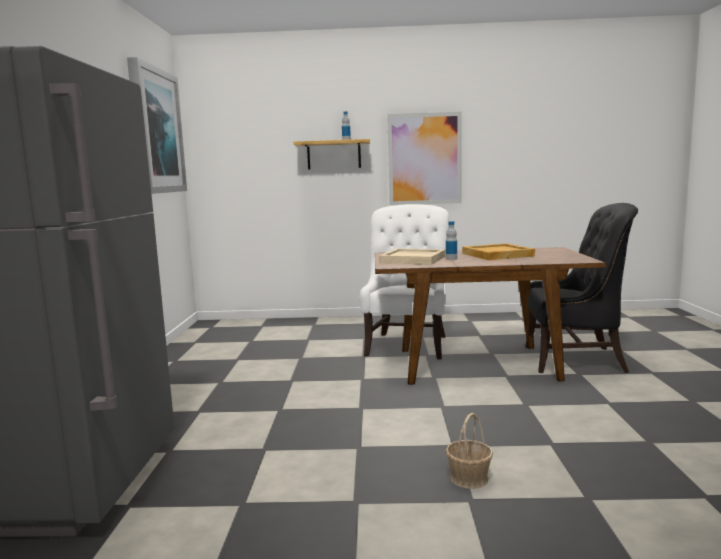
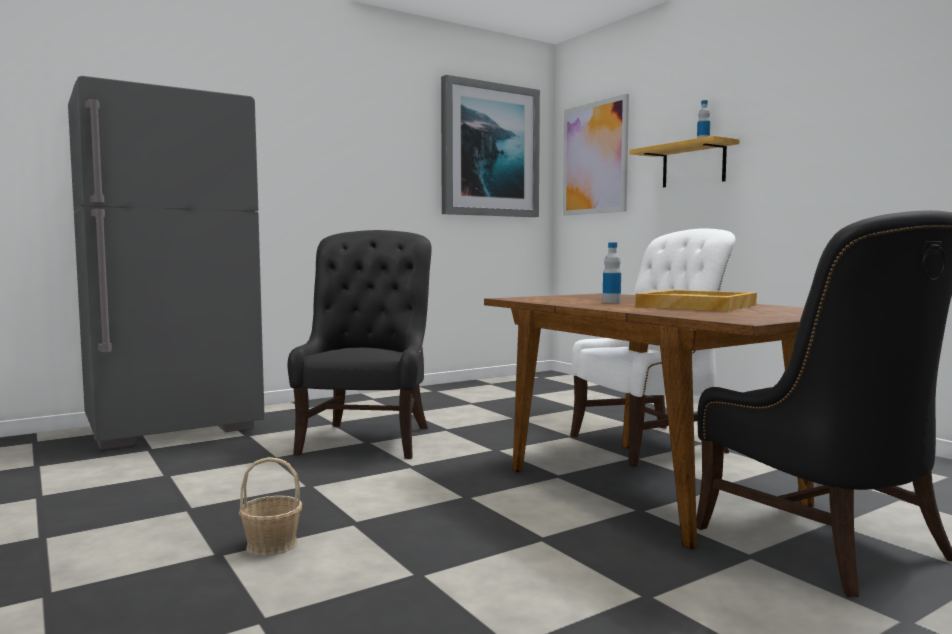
camera: 55 degrees right, 5 degrees down
(273, 408) = (367, 440): none -> black chair
(413, 259) = (575, 298): beige tray -> none
(424, 159) = (818, 161): picture -> picture (595, 158)

